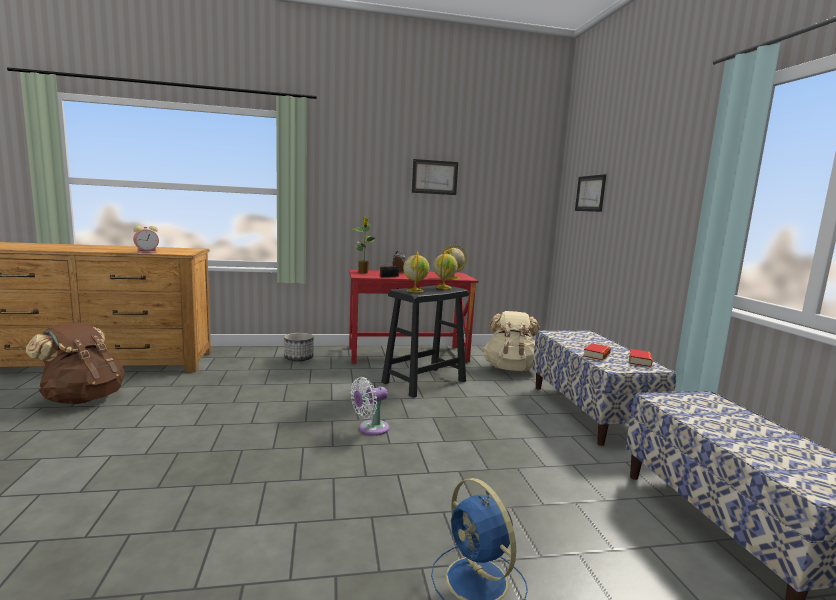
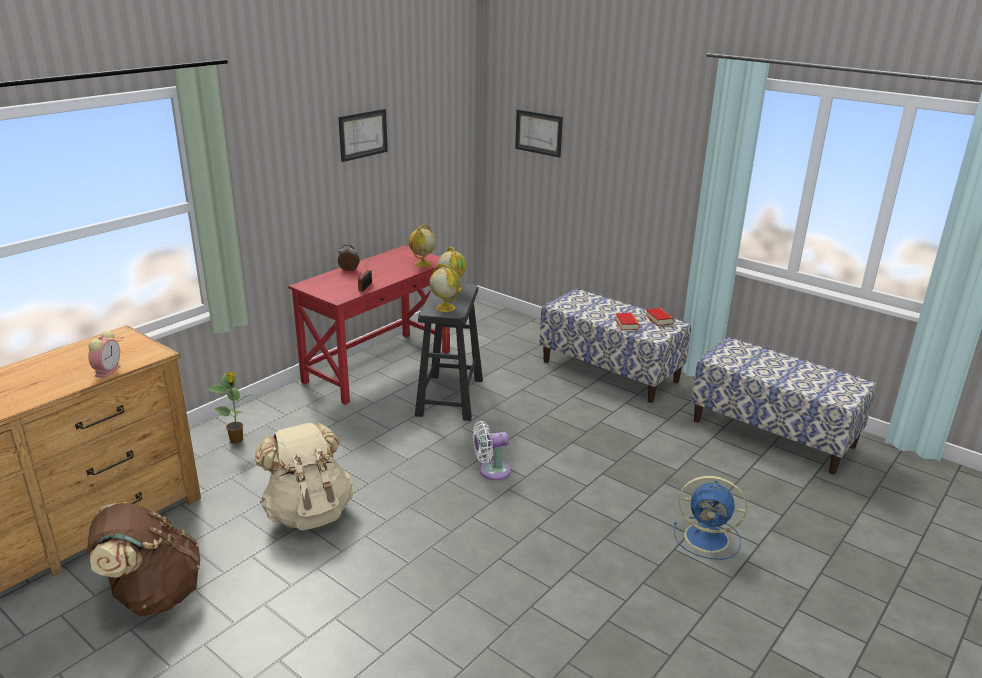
camera: 40 degrees left, 15 degrees up
(298, 358) = (277, 423): planter -> none
(363, 273) = (323, 288): potted plant -> potted plant (237, 440)
(370, 429) = (491, 471): white fan -> white fan turned 60 degrees clockwise
(510, 368) = (494, 345): beige backpack -> beige backpack (309, 513)

